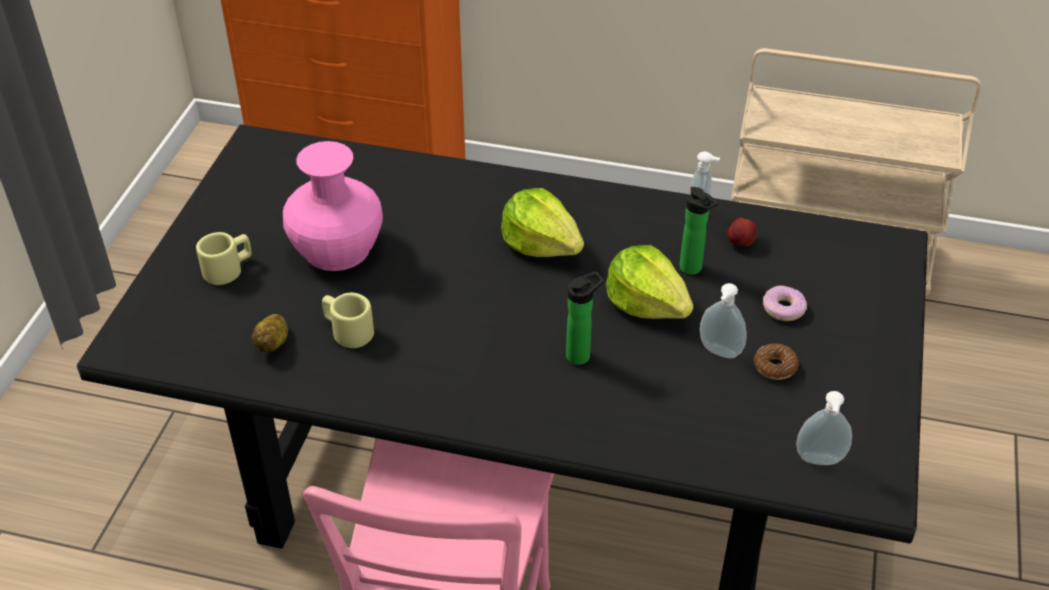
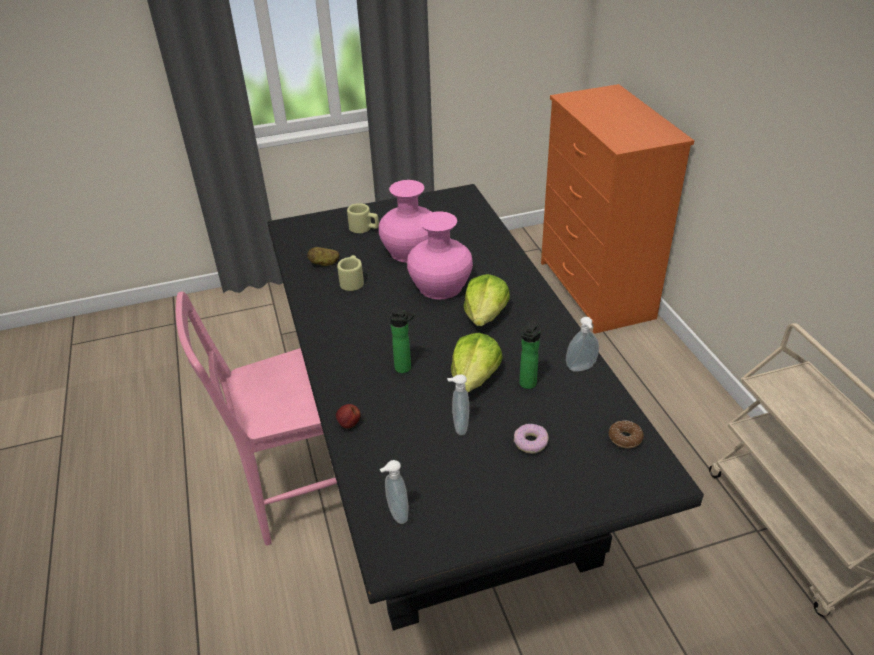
camera: 60 degrees right, 5 degrees down
(444, 255) = (440, 286): none -> pink vase
(740, 243) = (576, 397): apple -> apple (349, 424)
(775, 367) = (469, 459): donut -> donut (625, 438)

